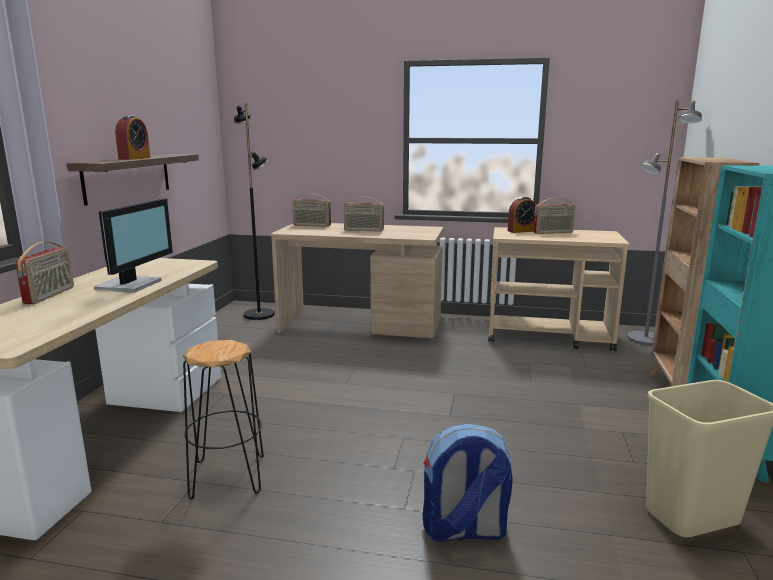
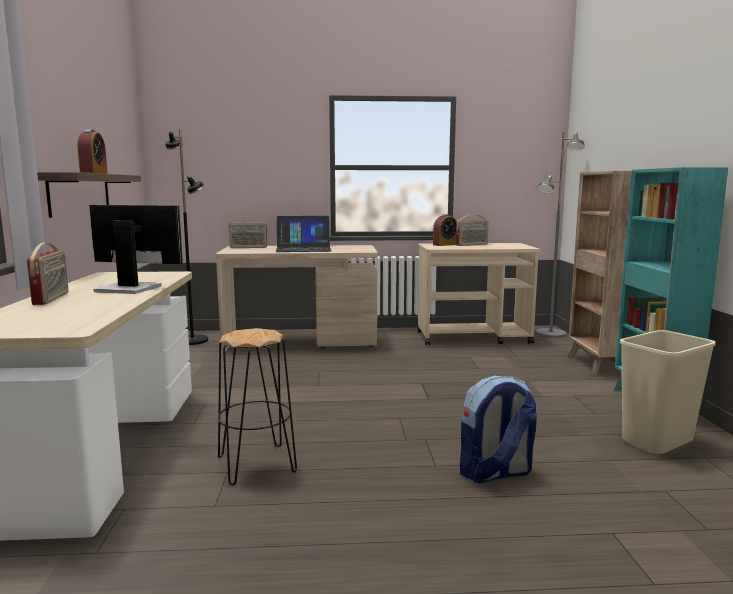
camera: 15 degrees left, 5 degrees down
(131, 284) = (129, 288): monitor -> monitor turned 75 degrees counterclockwise
(363, 230) = (303, 249): radio -> laptop

